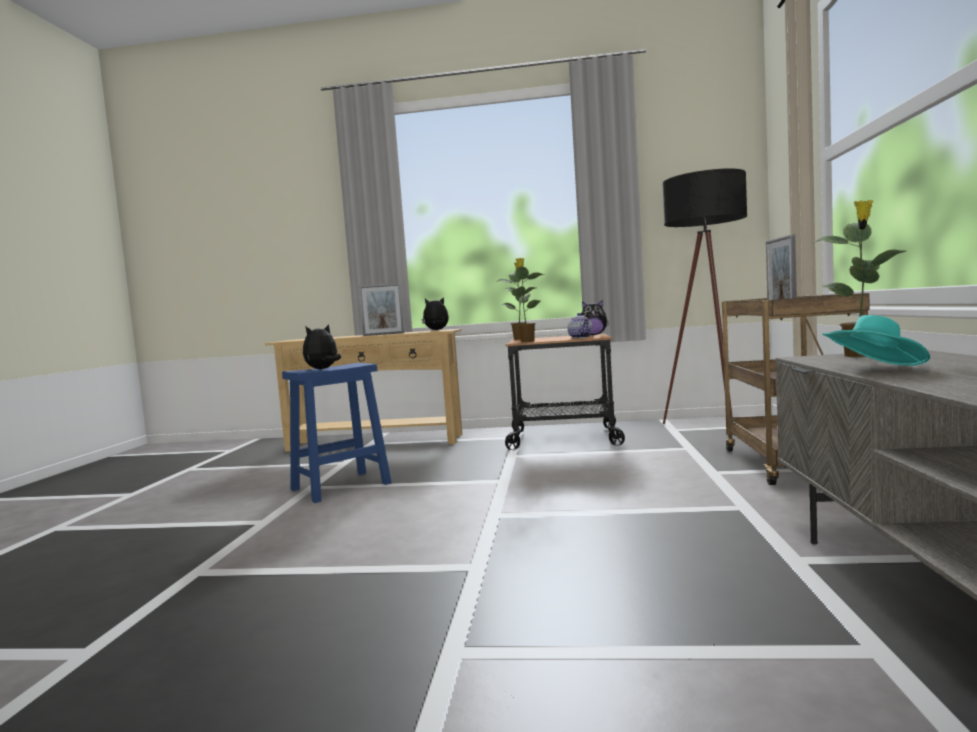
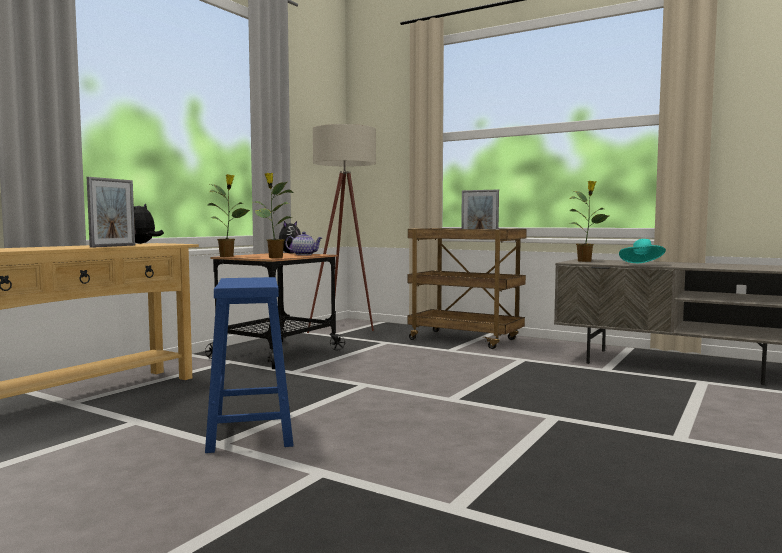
camera: 65 degrees left, 0 degrees up
(323, 369) = (251, 283): plush toy -> none
(712, 426) = (345, 329): black floor lamp -> beige floor lamp

